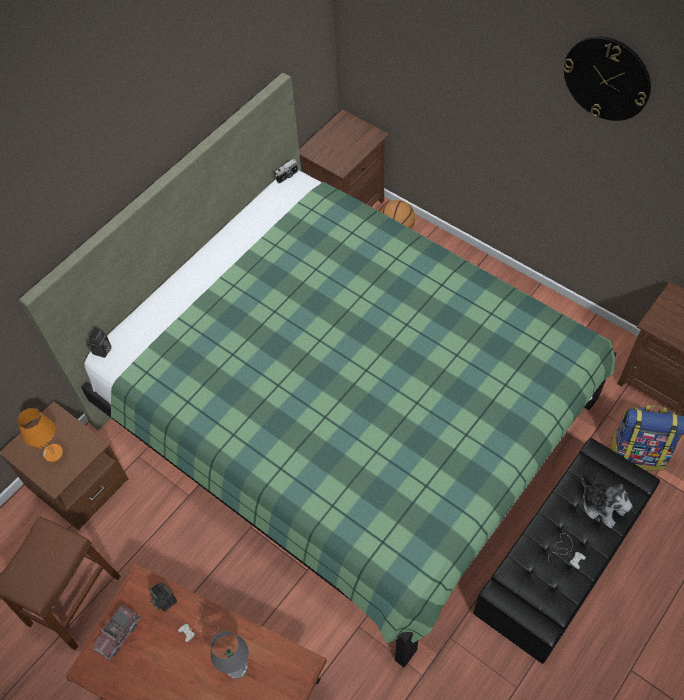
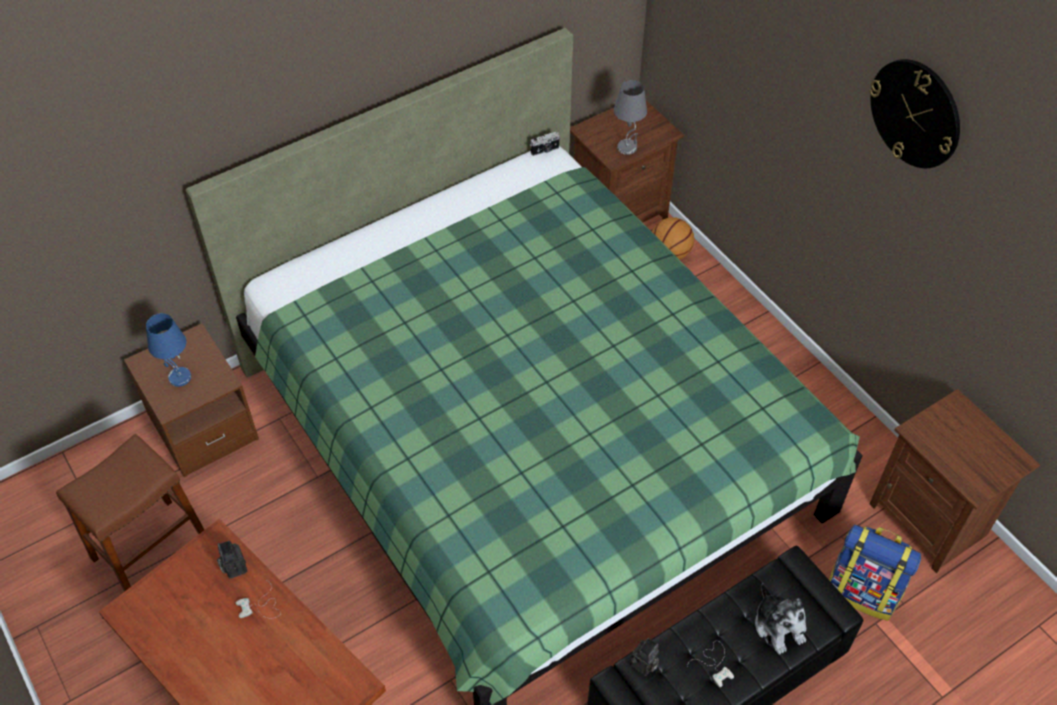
camera: 15 degrees right, 5 degrees down
(53, 454) = (179, 377): orange table lamp -> blue table lamp
(102, 351) = (267, 280): camera -> camera (644, 665)
(118, 634) = (171, 585): toy truck -> none
(238, 667) = (284, 662): grey table lamp -> grey table lamp (627, 147)

